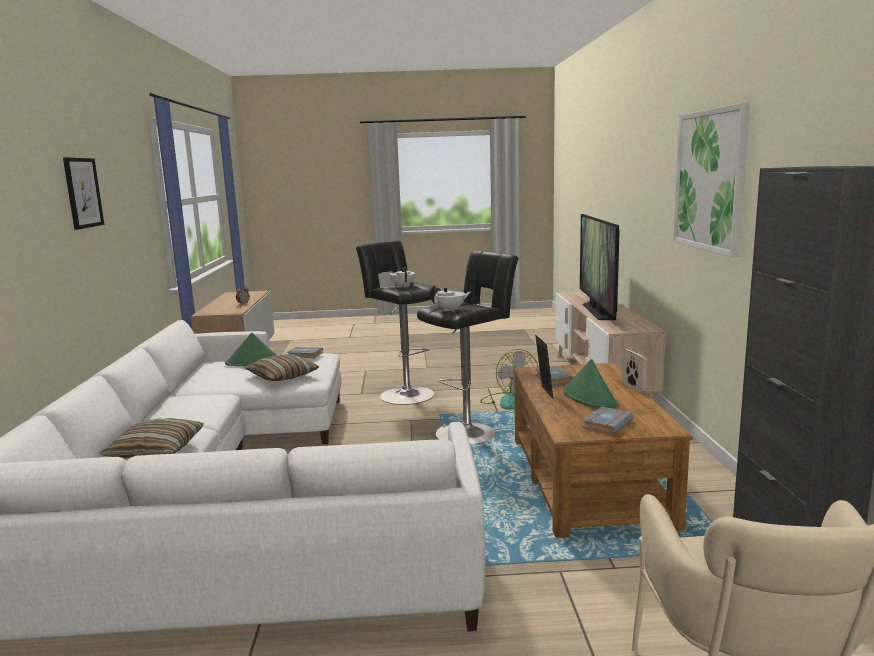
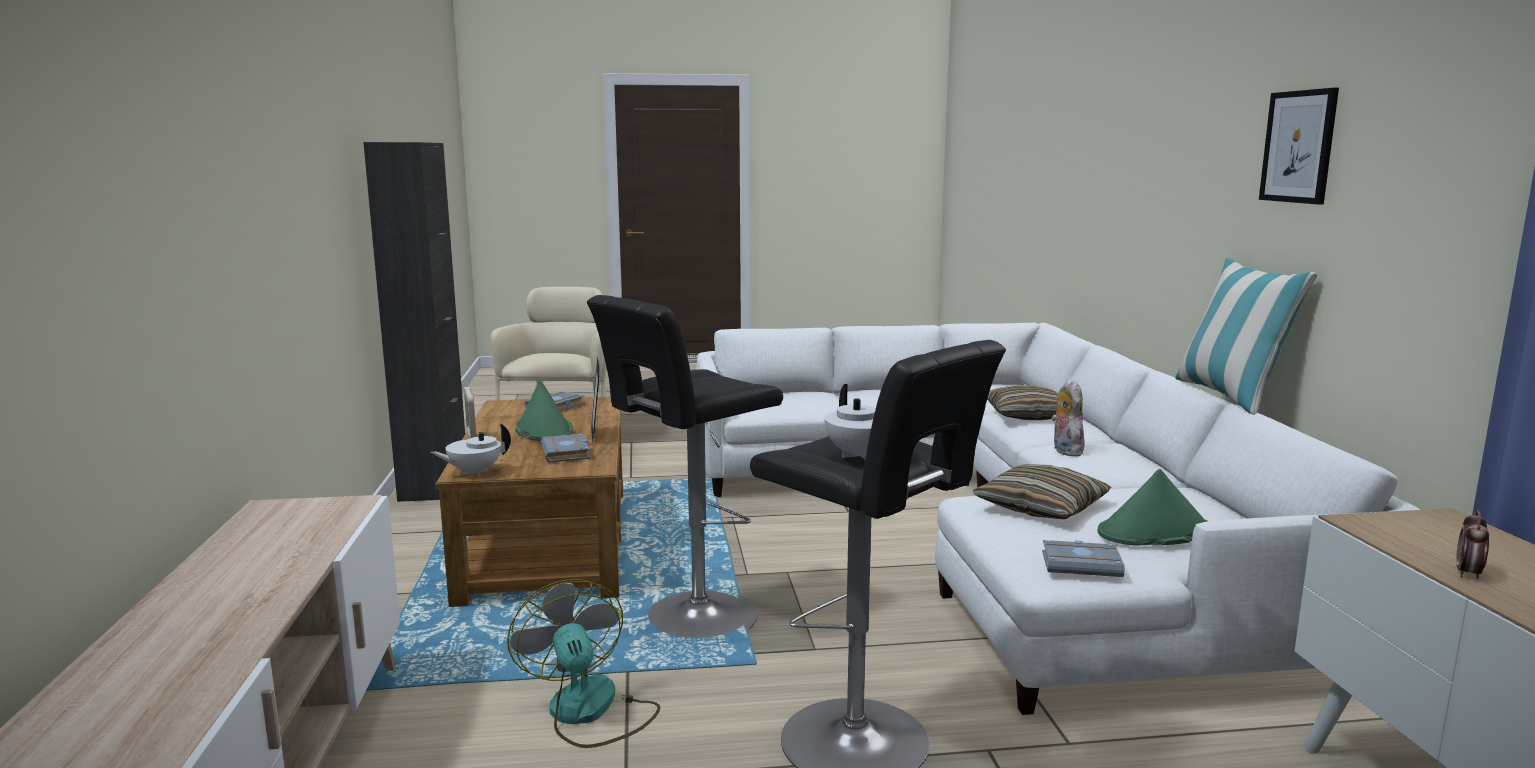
camera: 175 degrees right, 0 degrees up
(123, 351) = (1230, 396): none -> pillow
(202, 410) = (1064, 450): none -> plush toy
(451, 310) = (719, 381): white teapot -> white teapot (474, 472)
(597, 311) = (261, 590): television -> none
(710, 180) = (261, 163): picture -> none

